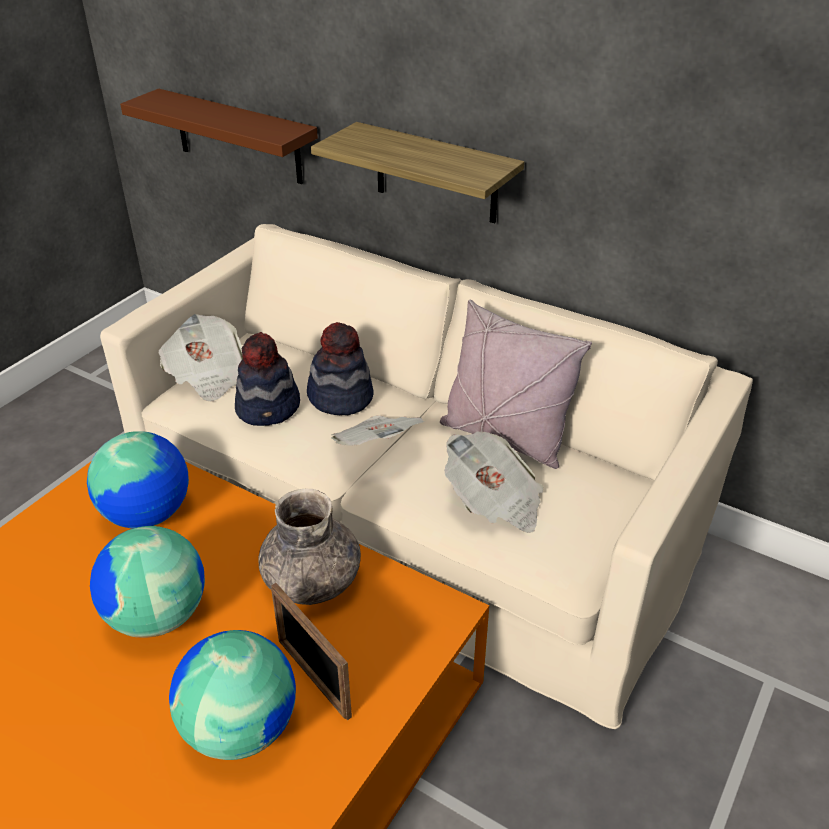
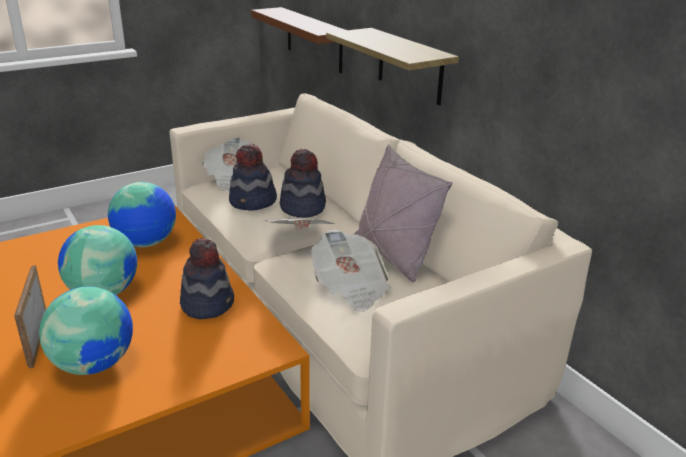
camera: 25 degrees right, 10 degrees down
(312, 580) = (208, 304): grey vase -> hat
(313, 677) = (160, 354): picture frame -> picture frame (38, 340)

